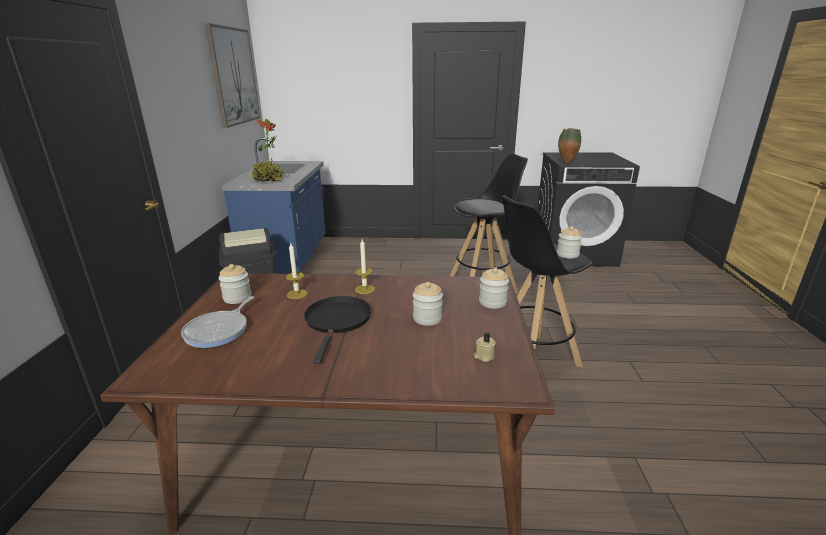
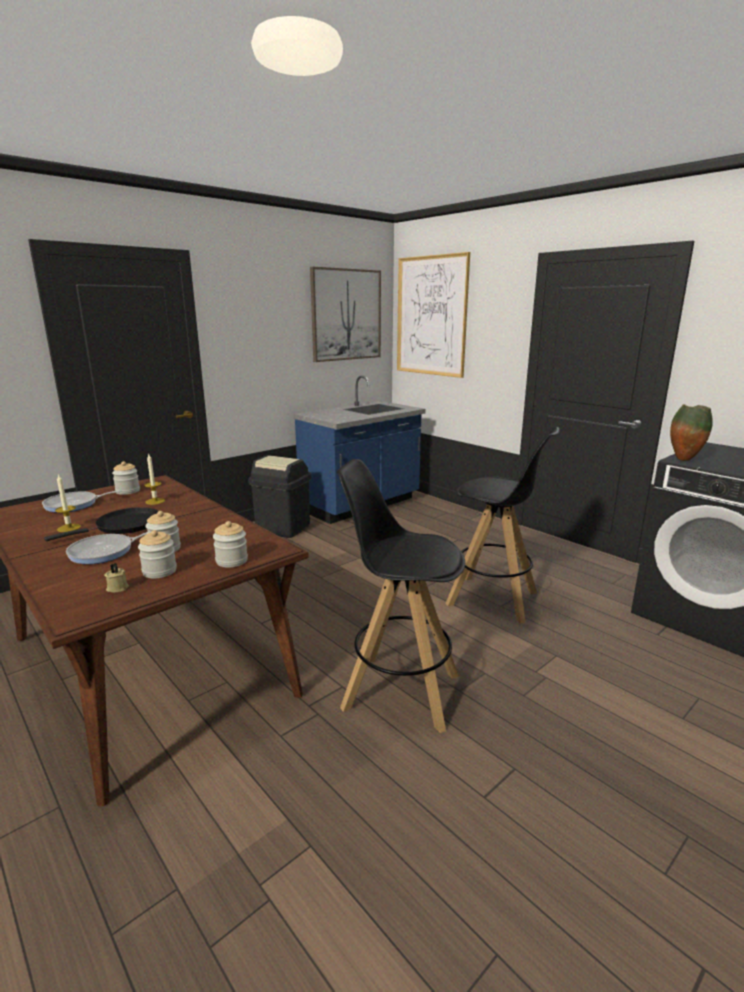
camera: 45 degrees right, 5 degrees down
(268, 179) = (334, 415): potted plant -> none
(307, 76) = (431, 316): none -> picture
(364, 289) = (192, 514): candle -> candle (69, 528)
(391, 344) = (105, 552): none -> frying pan
(567, 254) = (426, 559): jar -> jar (159, 571)

